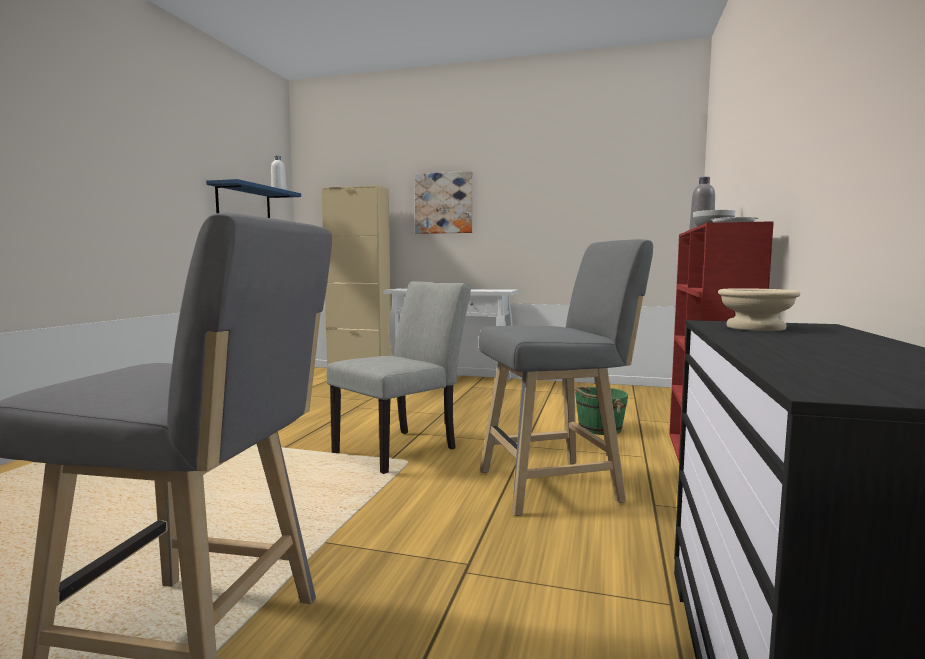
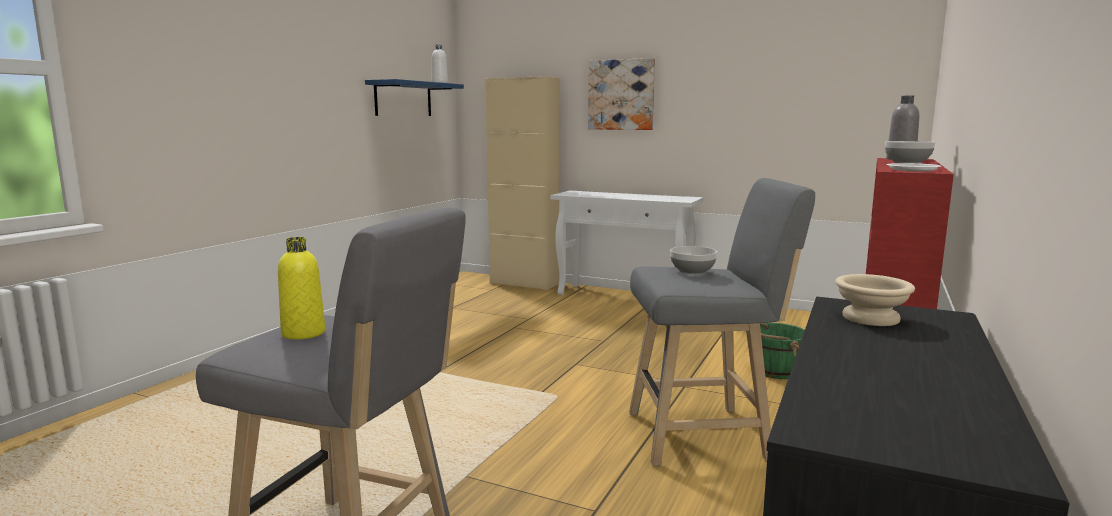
camera: 10 degrees right, 5 degrees up
(136, 373) = (303, 333): none -> yellow bottle
(403, 448) = (555, 381): grey chair -> none
(540, 325) = (693, 271): none -> bowl

